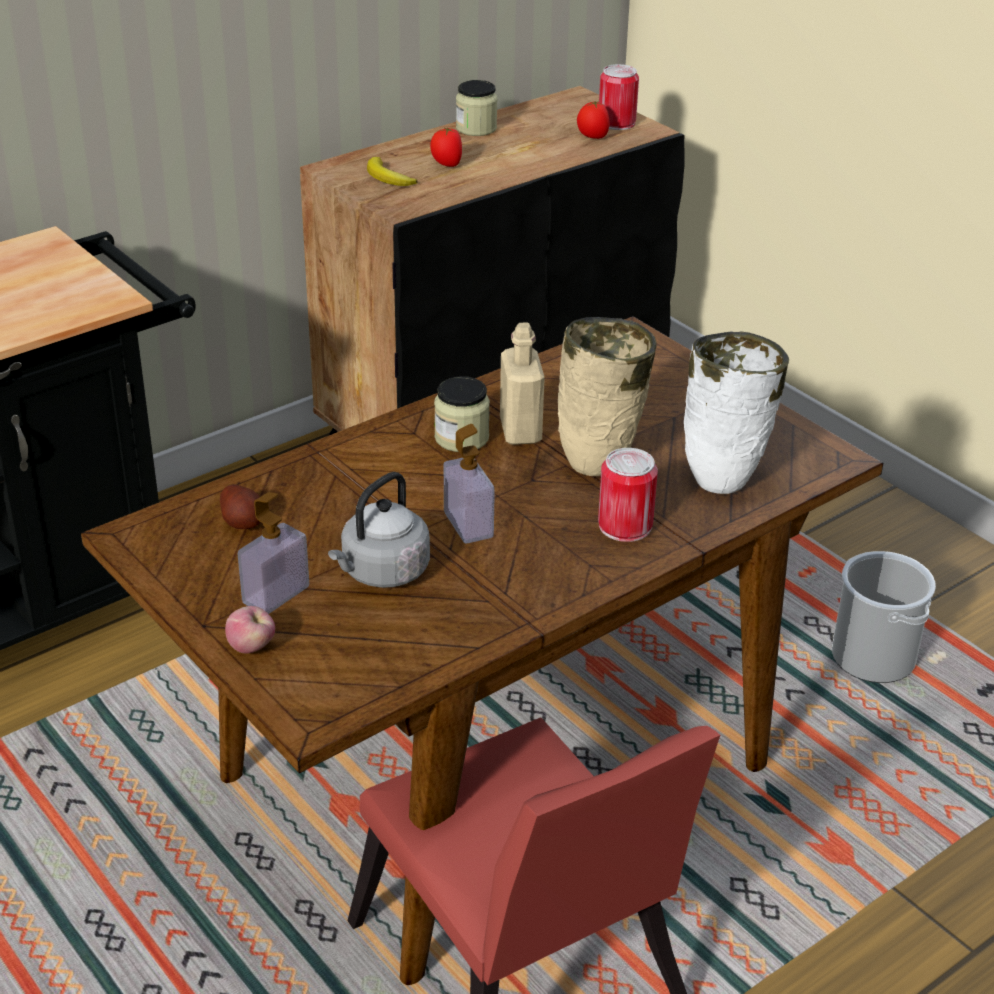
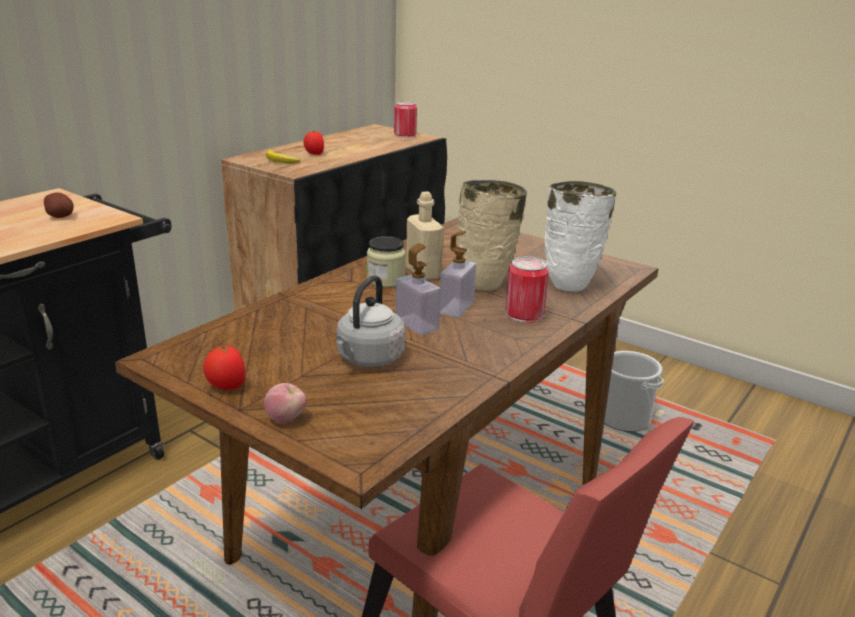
camera: 15 degrees left, 10 degrees down
(243, 522) = (247, 340): potato -> potato (60, 216)
(276, 595) = (292, 382): soap dispenser -> soap dispenser (456, 308)
(476, 128) = (324, 140): jar -> none
(592, 137) = (395, 141): tomato -> tomato (226, 387)

